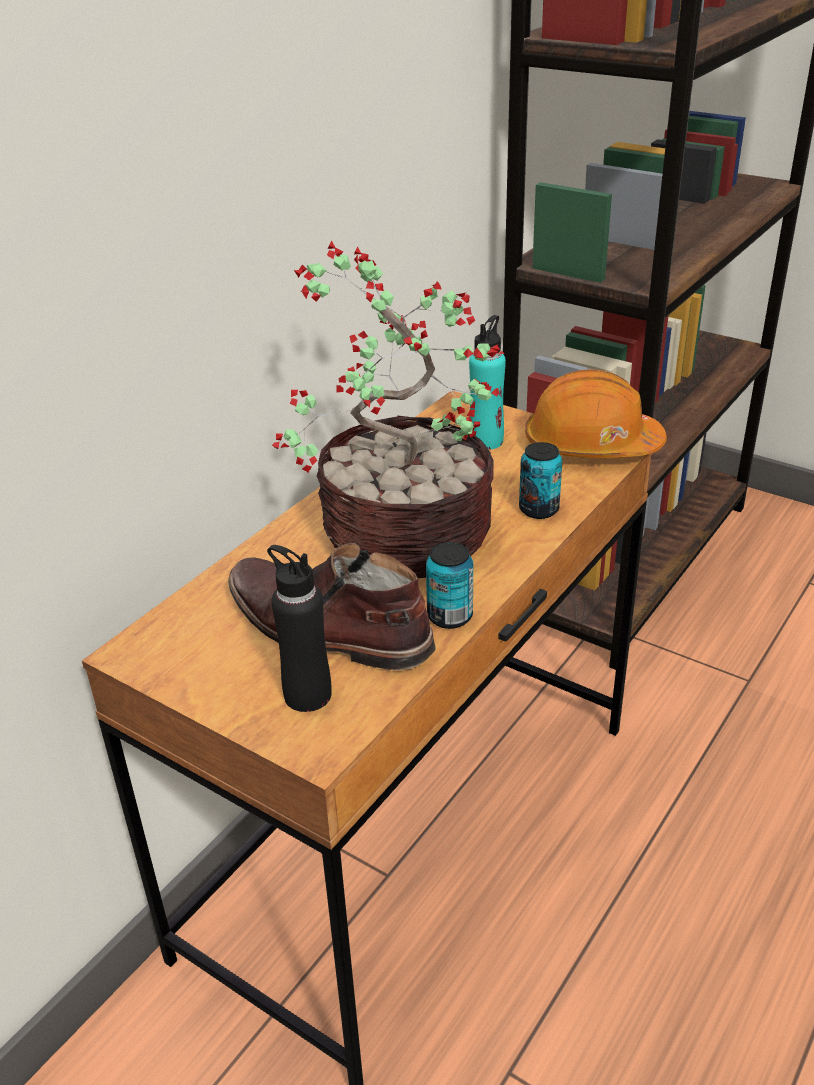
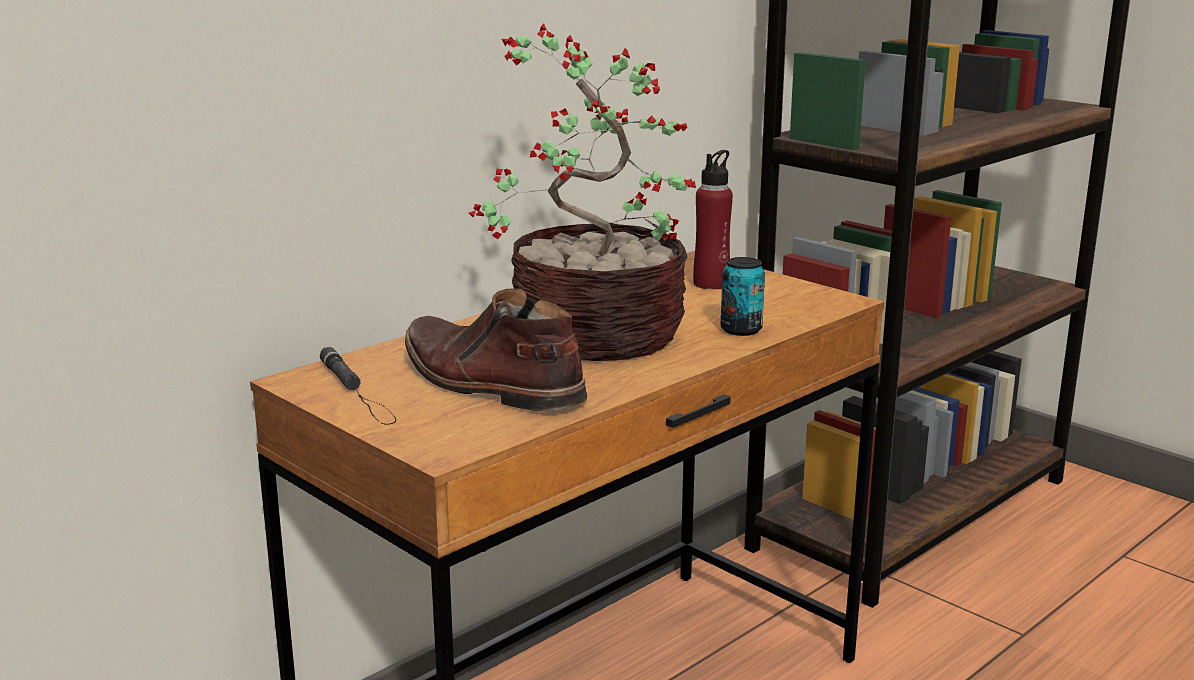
camera: 10 degrees right, 15 degrees down
(200, 663) = (357, 392): none -> black flashlight
(307, 695) = (448, 420): black bottle -> none
(449, 616) = (613, 386): can -> none
(486, 441) = (711, 284): turquoise bottle -> red bottle
(591, 445) = (818, 294): orange hard hat -> none

